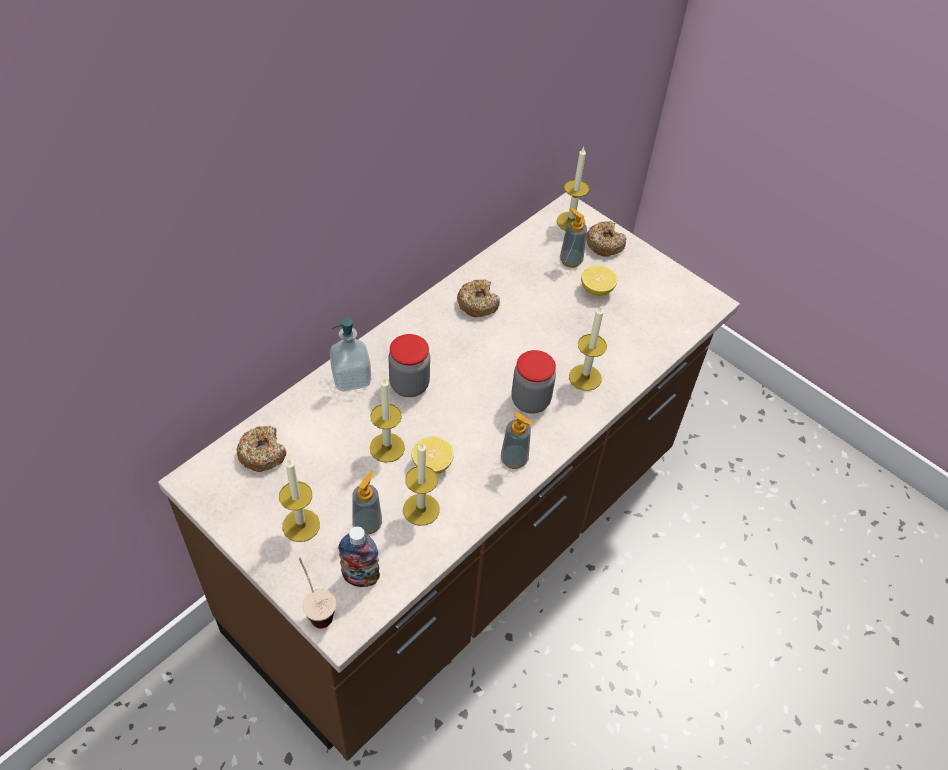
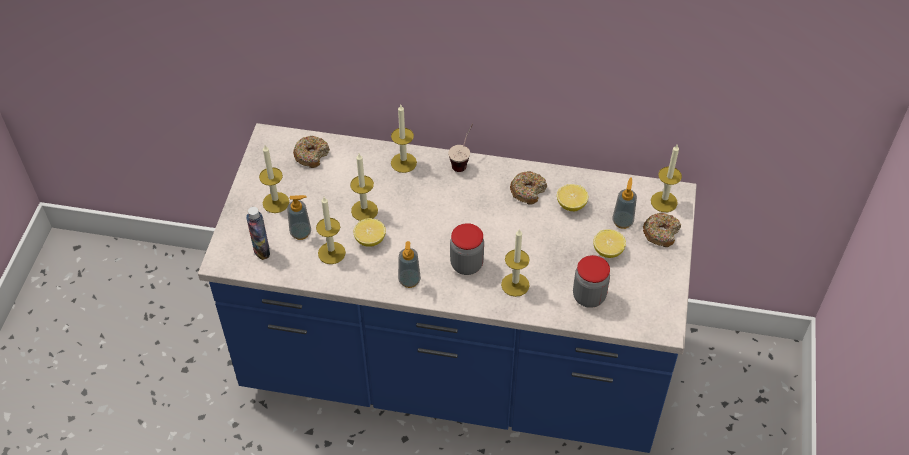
camera: 60 degrees right, 0 degrees up
(316, 607) = (227, 241): cup -> cup (463, 161)
(351, 378) = (403, 162): soap dispenser -> candle
(409, 385) = (423, 194): jar -> jar (589, 296)
(461, 545) = (454, 367): brown counter -> blue counter
(521, 283) = (571, 205): none -> lemon

